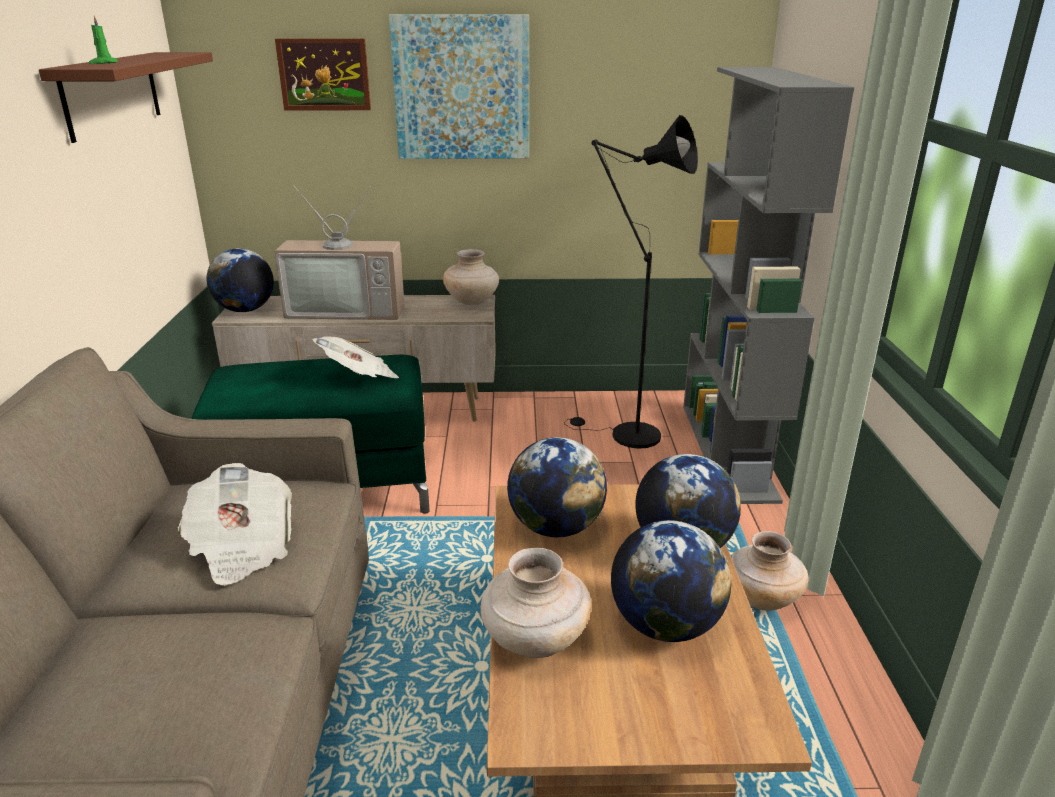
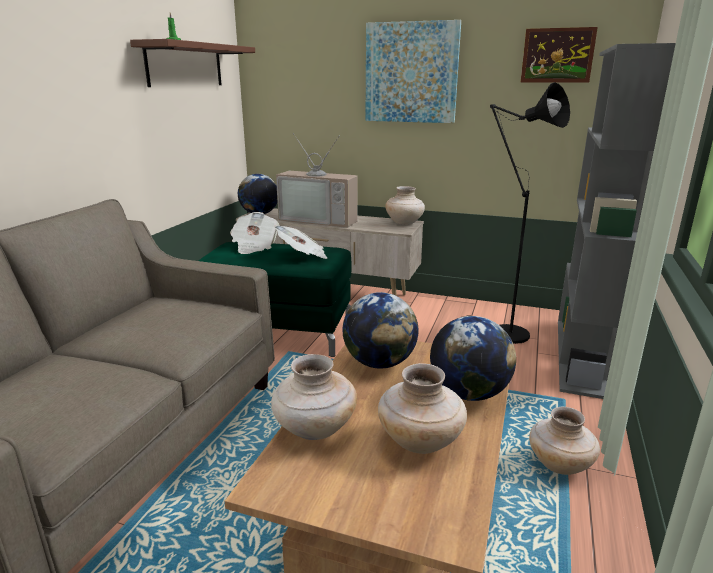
camera: 20 degrees right, 5 degrees down
(241, 547) = (161, 332): newspaper -> newspaper (254, 246)
(324, 74) = (324, 64): picture -> picture (557, 55)
(665, 625) = (420, 441): globe -> beige vase

